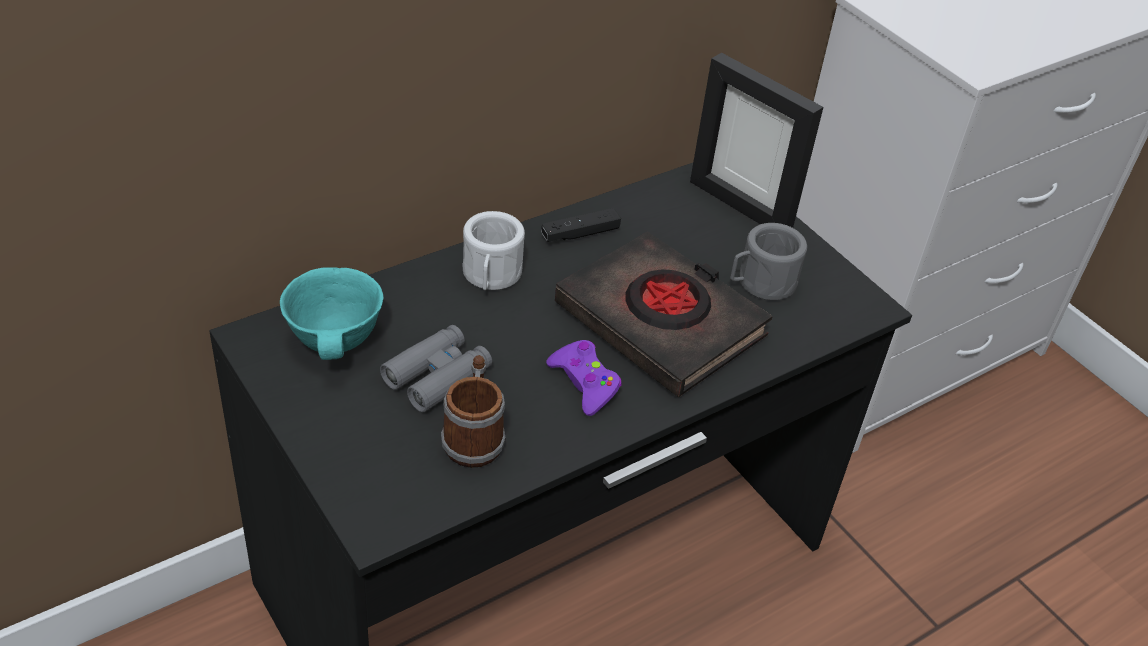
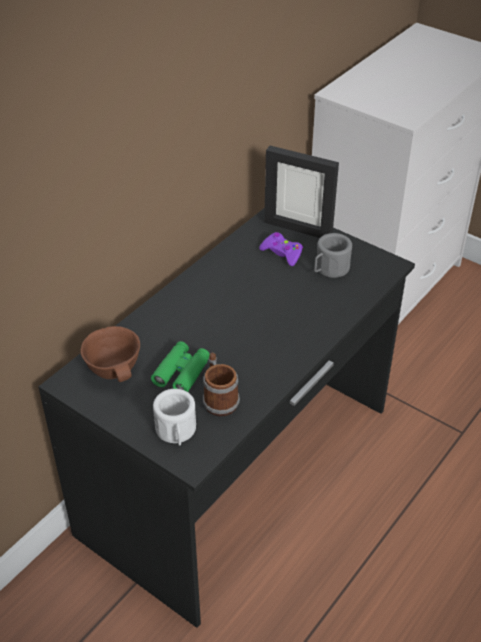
camera: 15 degrees left, 0 degrees up
(336, 342) = (115, 371): turquoise bowl -> brown bowl
(437, 376) = (182, 372): grey binoculars -> green binoculars
(490, 276) = (182, 308): white mug -> white mug (176, 432)
(580, 234) = (219, 269): black game controller -> none
(584, 383) = (263, 352): purple game controller -> purple game controller (282, 253)
(661, 321) = (287, 306): black book -> none

